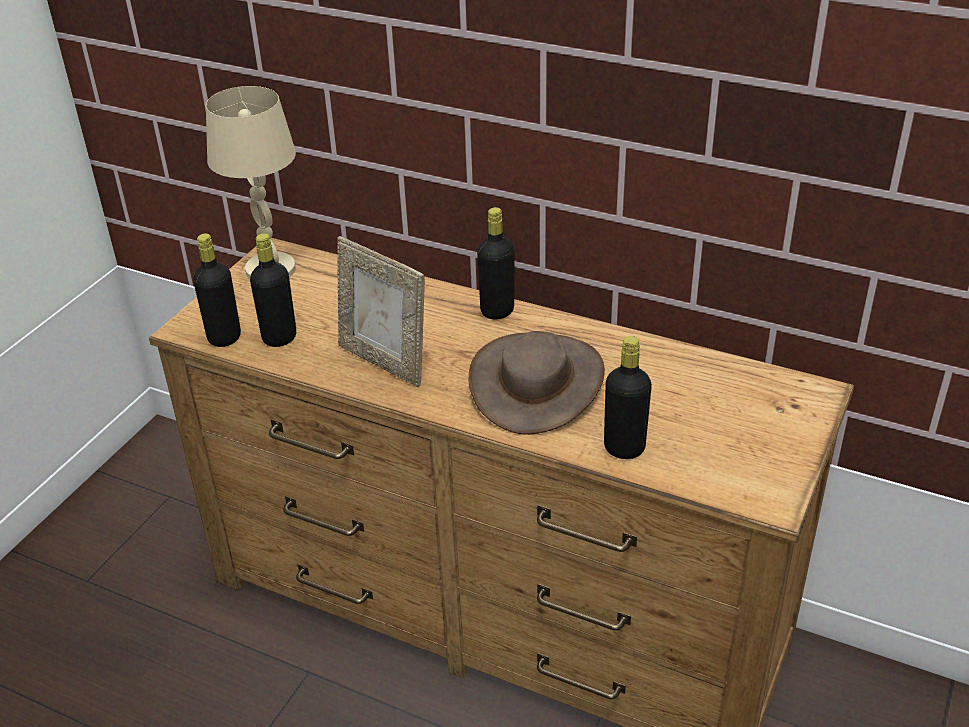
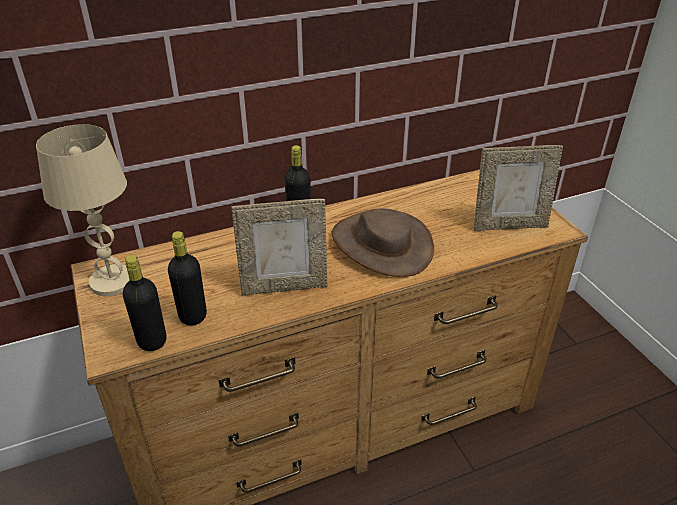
camera: 50 degrees left, 0 degrees up
(624, 448) = (471, 247): black bottle -> none
(716, 456) = (509, 225): none -> picture frame

